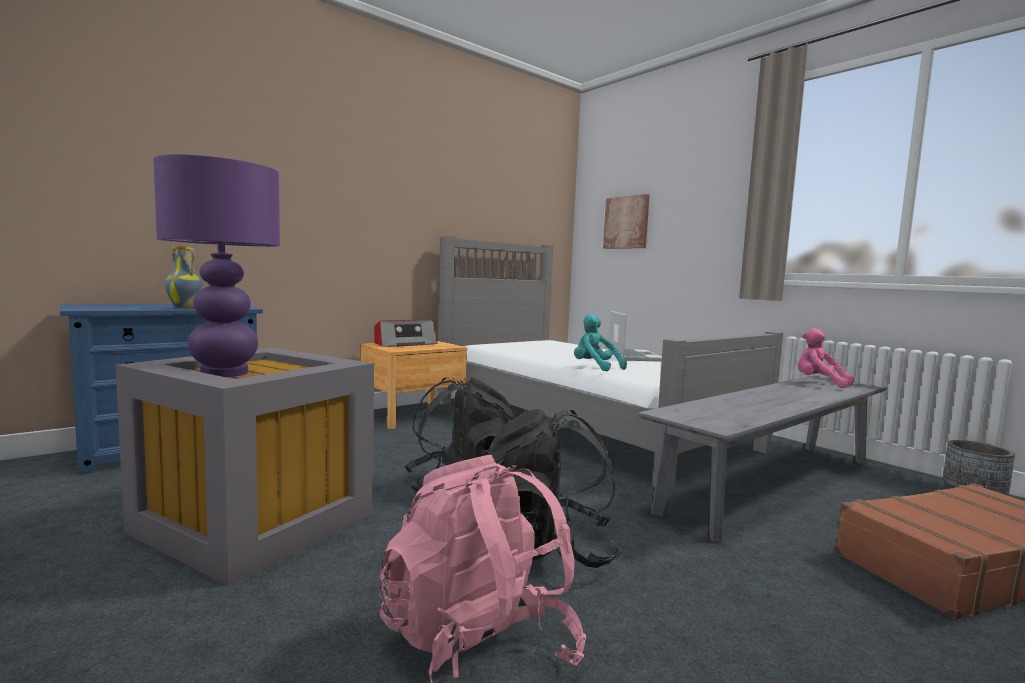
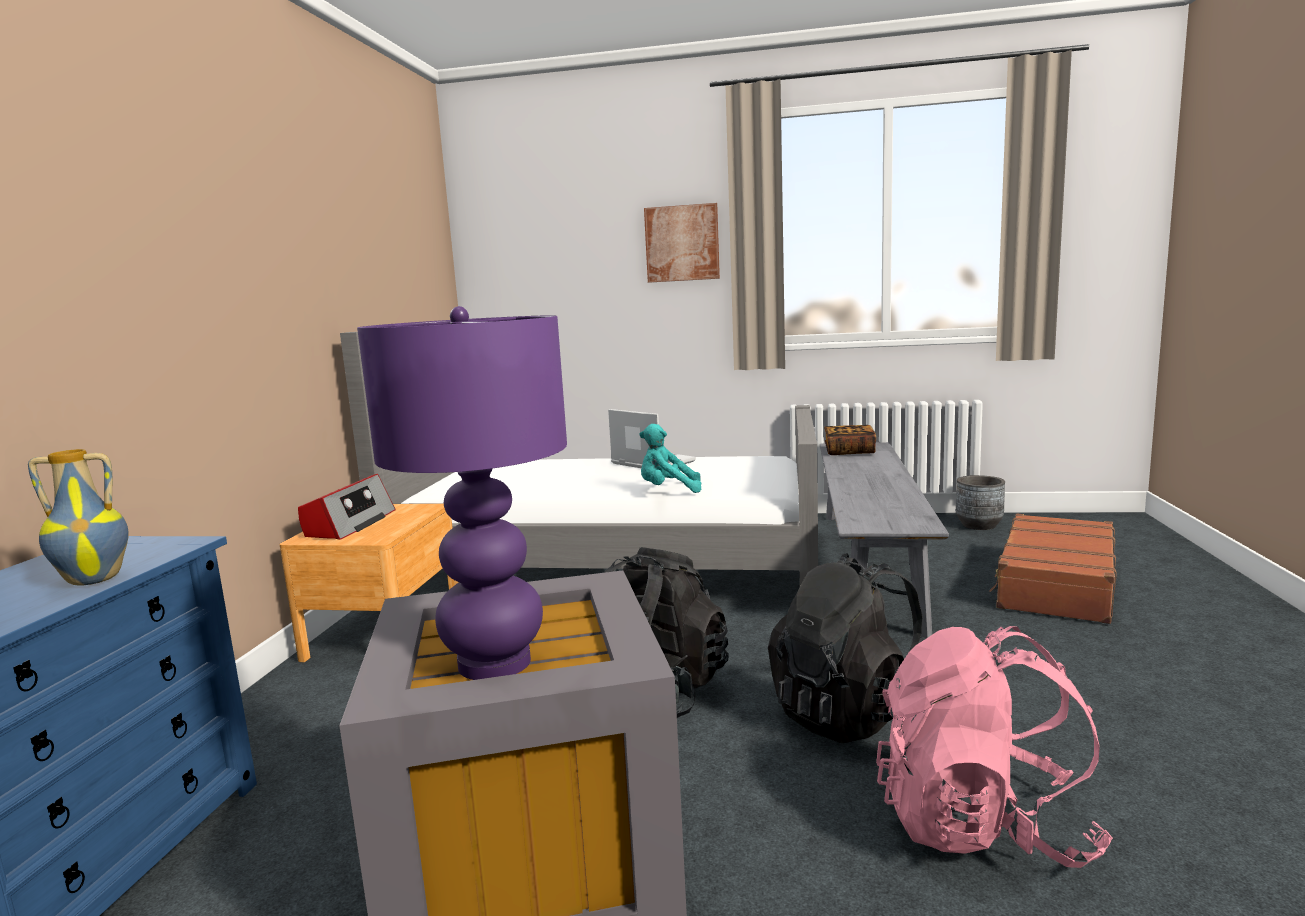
camera: 40 degrees left, 5 degrees up
(626, 222) = (552, 281): picture -> picture (682, 243)
(819, 383) = (849, 451): pink plush toy -> book

